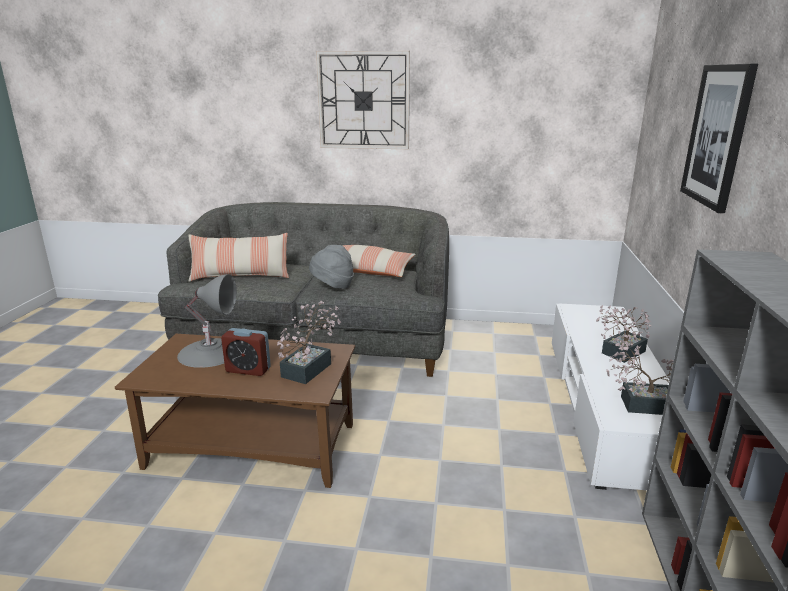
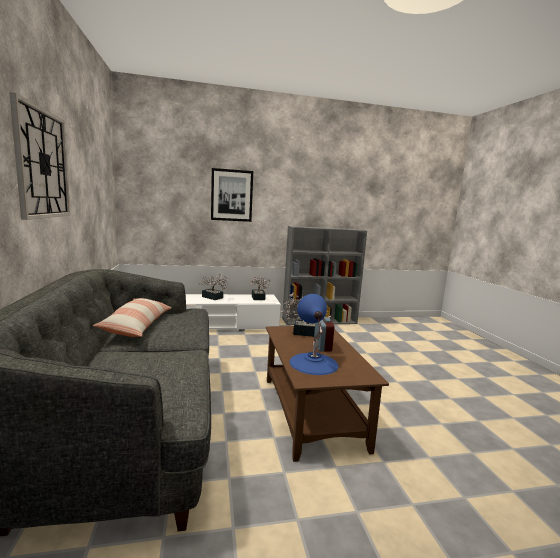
camera: 110 degrees left, 10 degrees down
(210, 352) = (313, 363): grey table lamp -> blue table lamp
(240, 276) = (152, 376): pillow -> none
(332, 286) = (185, 330): grey hat -> none

